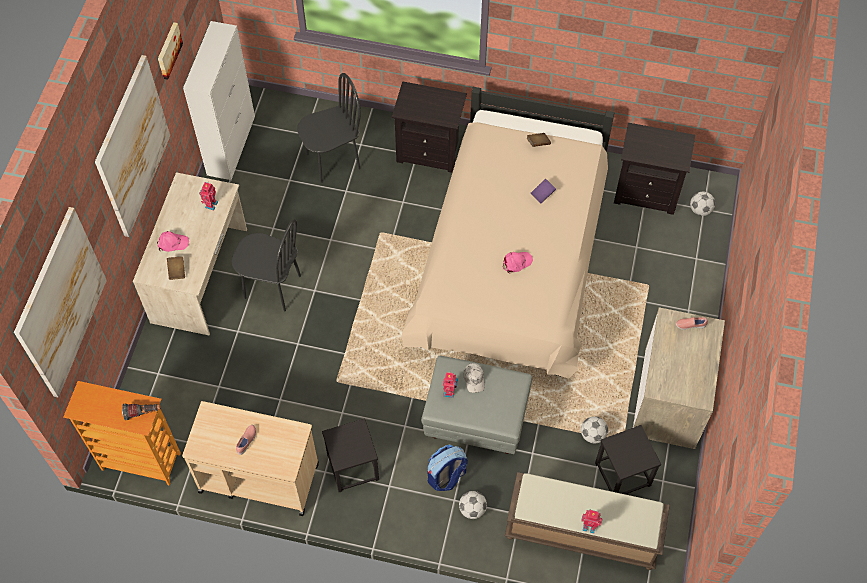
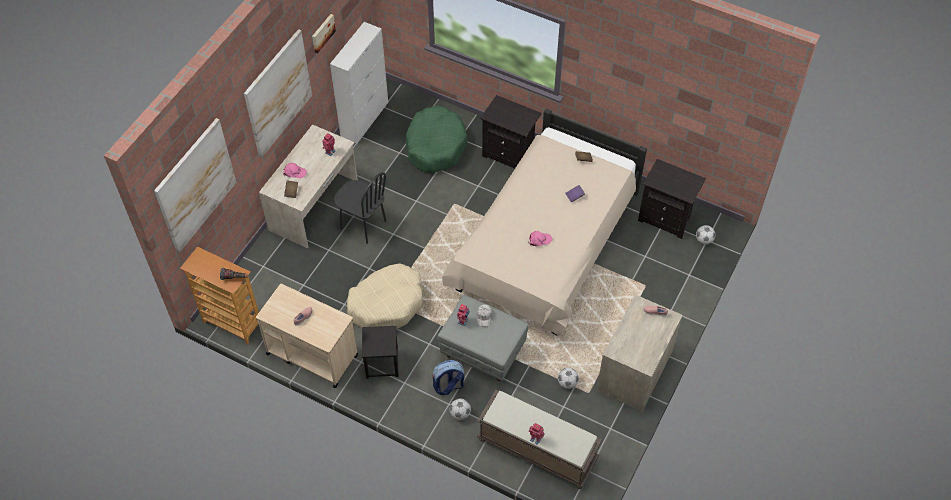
camera: 15 degrees right, 5 degrees down
(333, 161) = (435, 145): black chair -> green dog bed
(334, 386) = (386, 304): none -> beige dog bed
(622, 474) = (580, 416): black stool -> none

